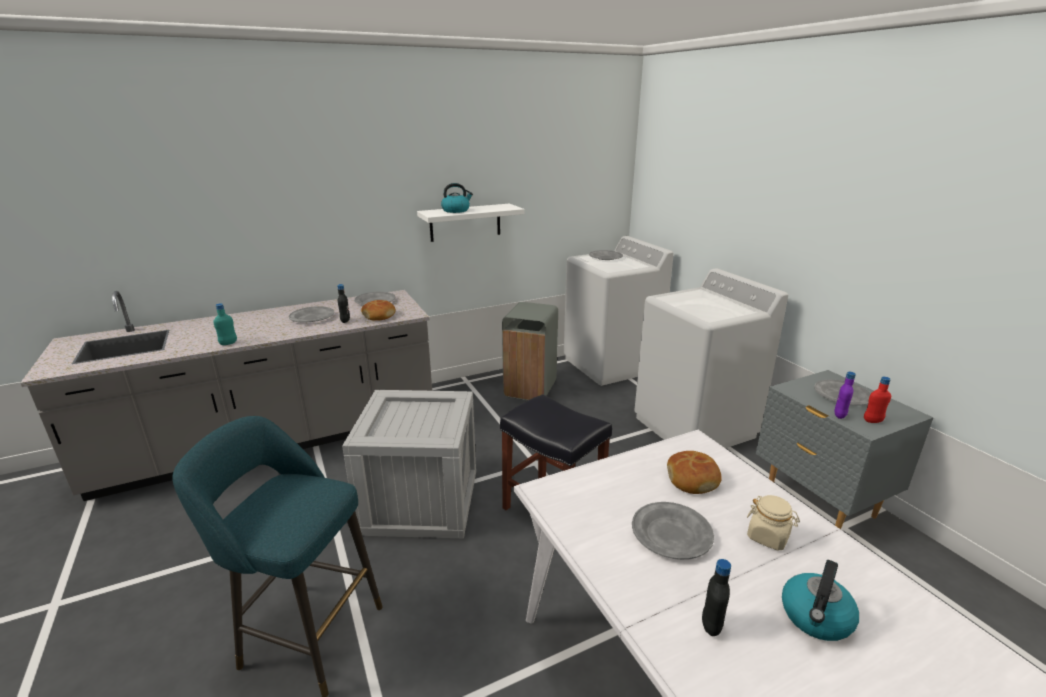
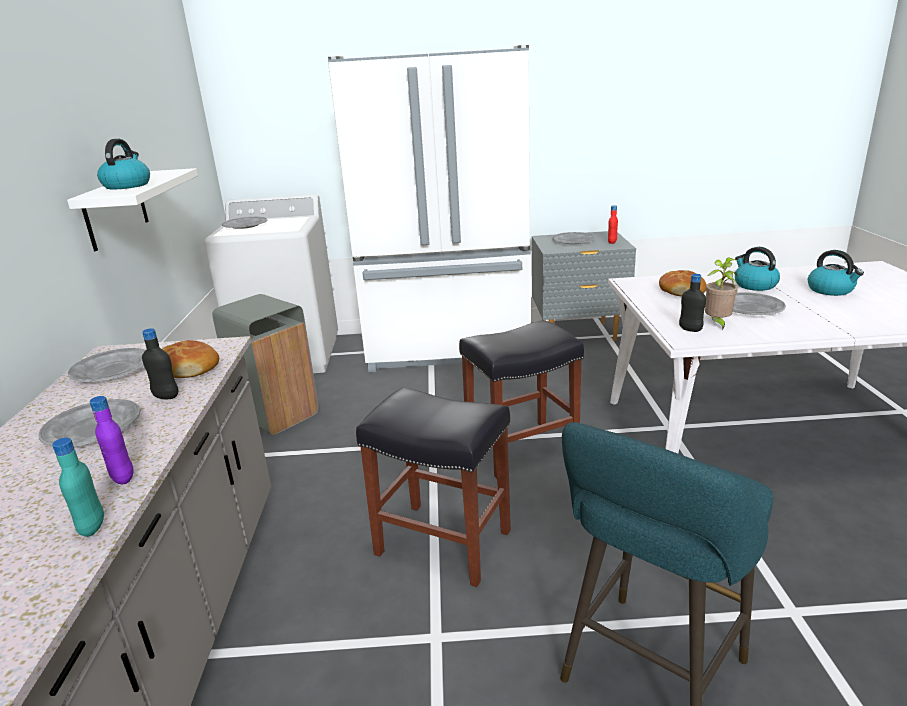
camera: 65 degrees left, 0 degrees up
(419, 500) = (441, 542): crate -> black stool
(601, 510) = (717, 324): none -> potted plant
(694, 427) = (448, 348): white washing machine -> white fridge
(711, 625) = (844, 314): black bottle -> black bottle (690, 329)
(768, 537) = (754, 285): beige jar -> kettle
(839, 415) = (600, 247): purple bottle -> purple bottle (123, 478)

